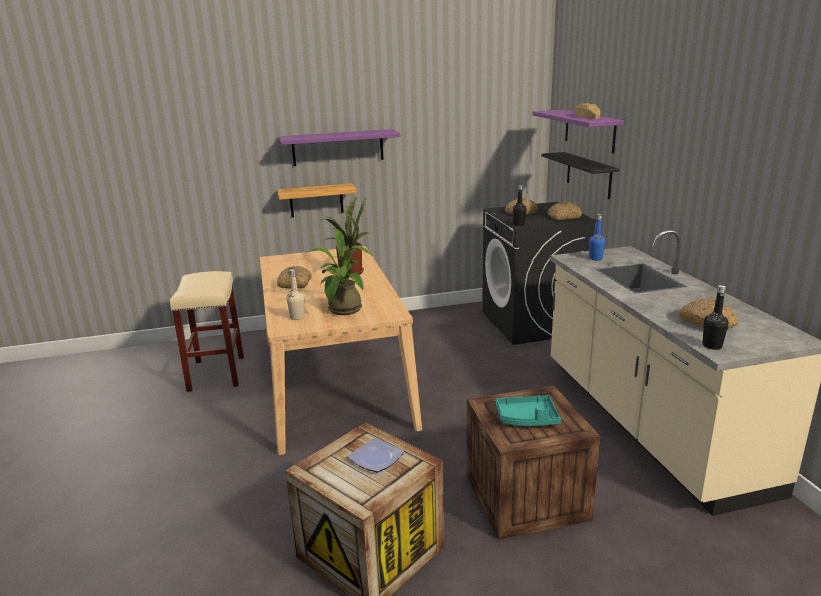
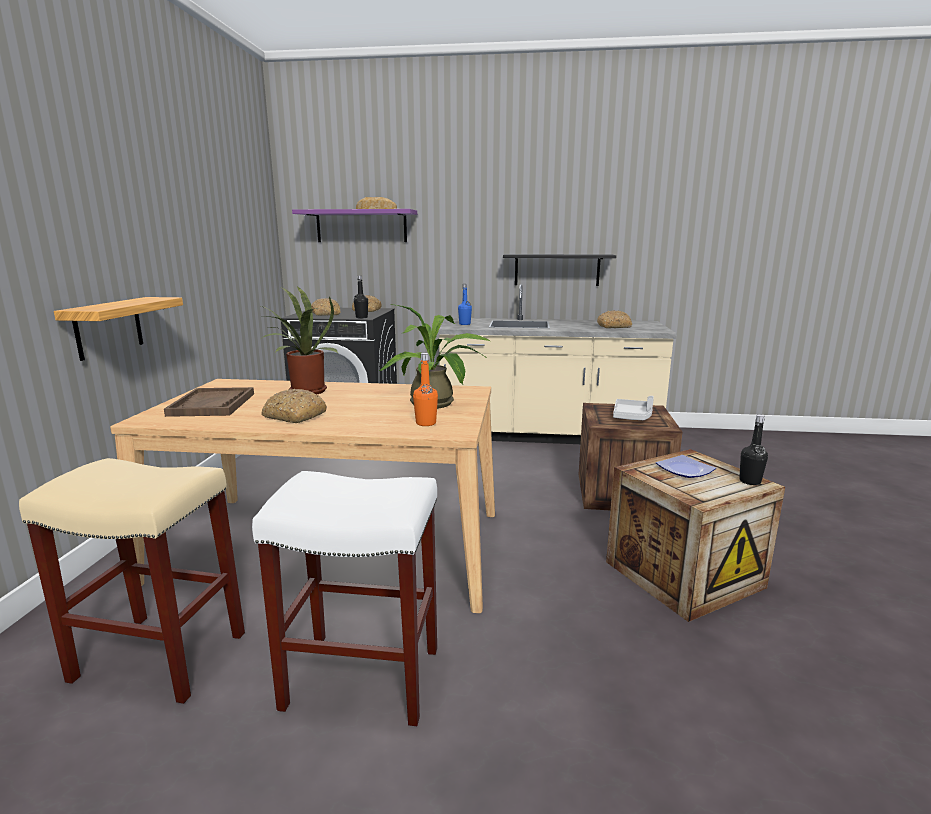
camera: 70 degrees left, 5 degrees down
(209, 430) = (360, 678): none -> white stool
(297, 317) = (426, 423): beige bottle -> orange bottle
(307, 261) = (212, 404): none -> brown tray
(338, 147) = (123, 239): purple shelf -> none
(527, 419) = (632, 416): turquoise tray -> grey tray
(588, 175) = (368, 269): black shelf -> black shelf (557, 270)
(712, 346) = (650, 330): black bottle -> black bottle (750, 481)

